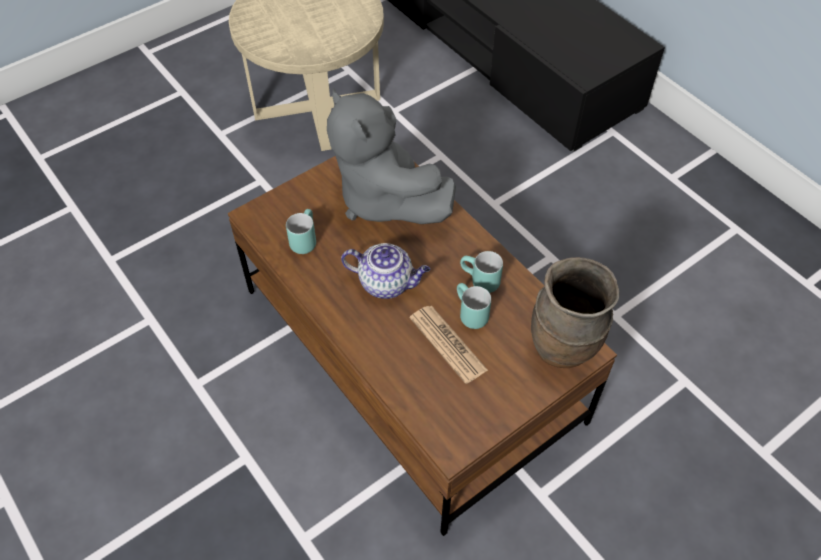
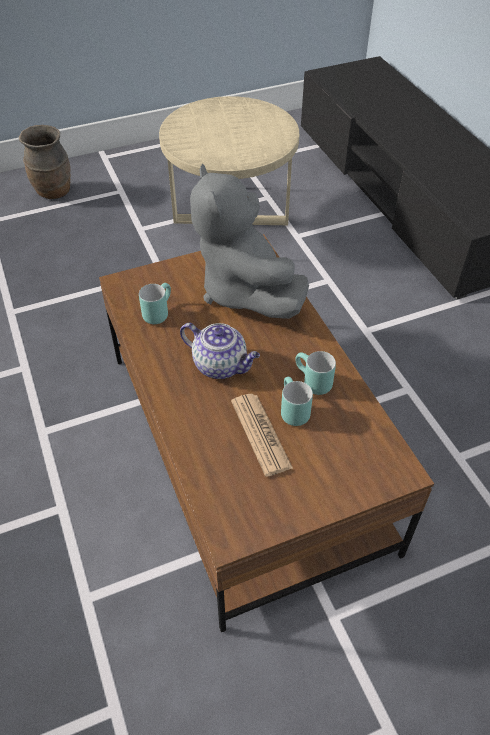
camera: 15 degrees right, 5 degrees down
(563, 349) = (378, 465): brown vase -> brown vase (54, 192)

